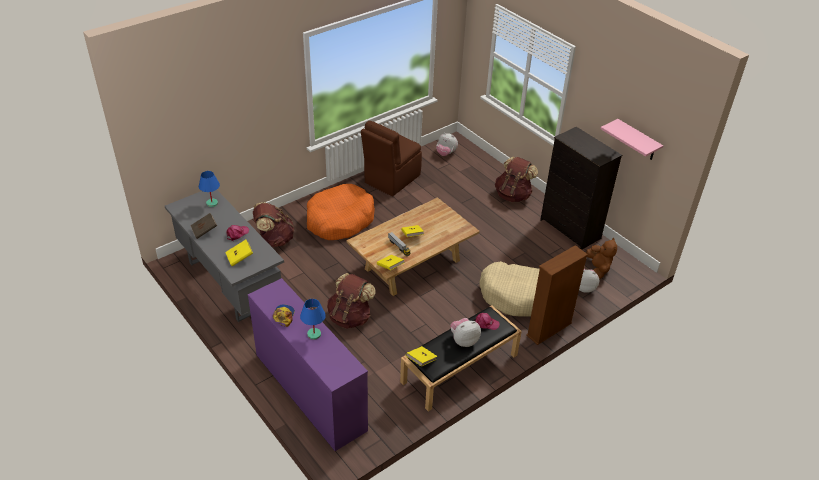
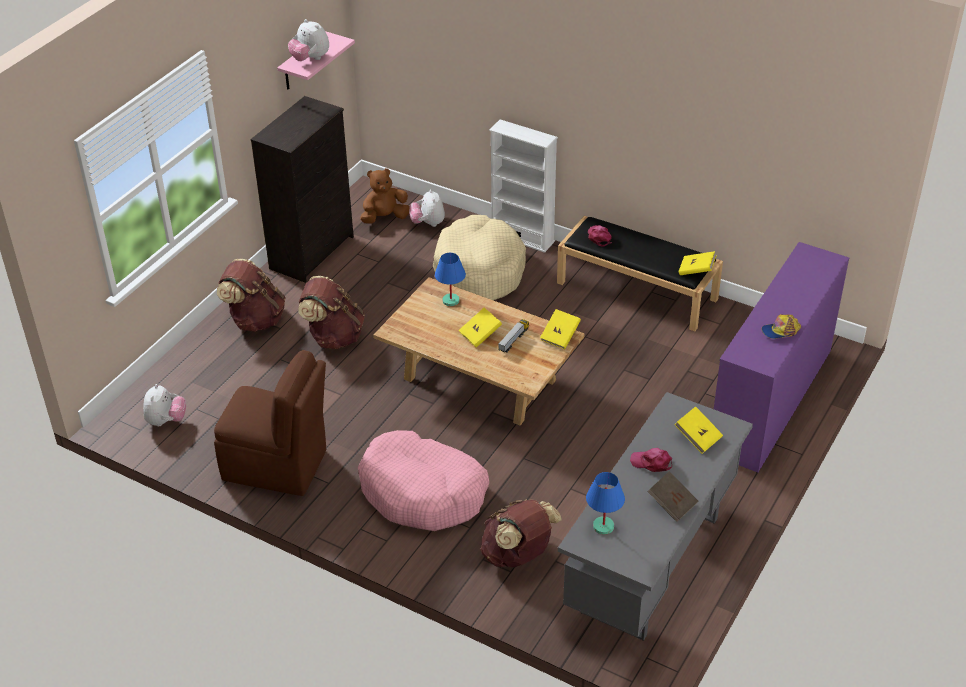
camera: 110 degrees left, 0 degrees up
(313, 334) = (786, 297): blue table lamp -> blue table lamp (451, 301)
(339, 220) = (423, 492): orange dog bed -> pink dog bed
(350, 317) = (623, 408): brown backpack -> brown backpack (333, 337)
(464, 340) = (639, 247): plush toy -> plush toy (310, 59)
(549, 329) = (522, 237): brown bookcase -> white bookcase

